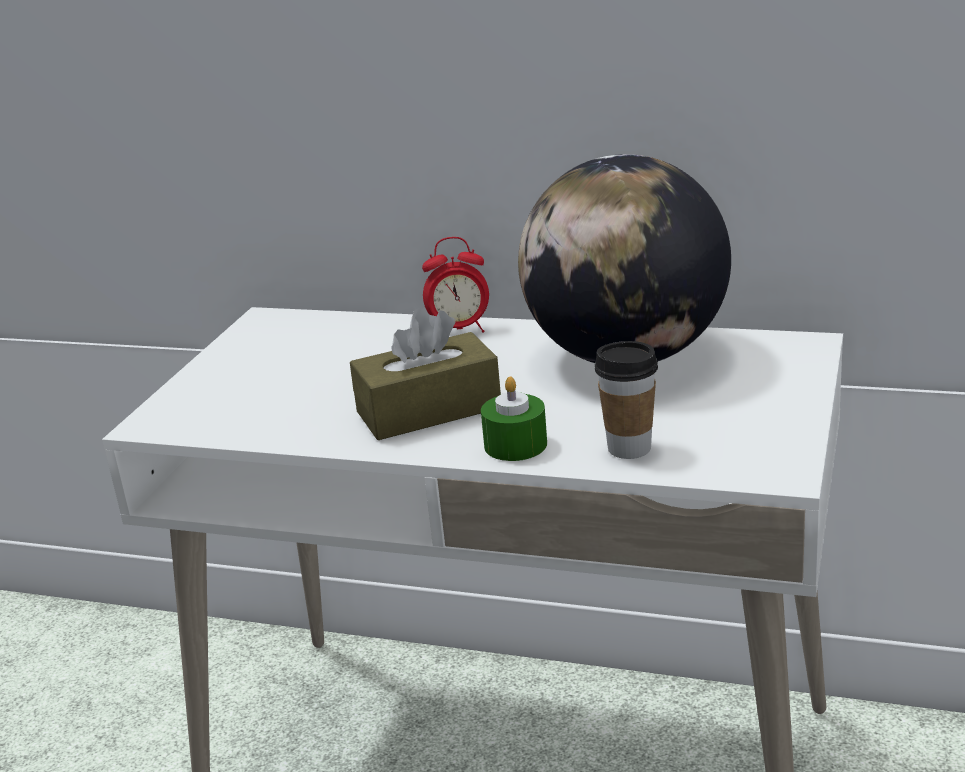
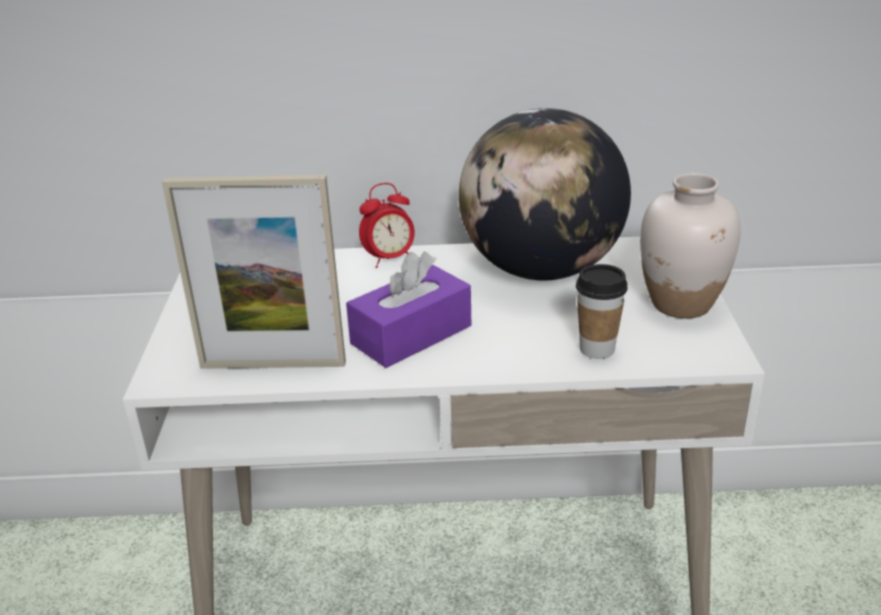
camera: 20 degrees left, 5 degrees up
(264, 423) = (273, 365): none -> picture frame
(429, 410) = (411, 335): brown tissue box -> purple tissue box
(515, 445) = (505, 357): green candle -> none
(772, 410) = (681, 304): none -> white vase

